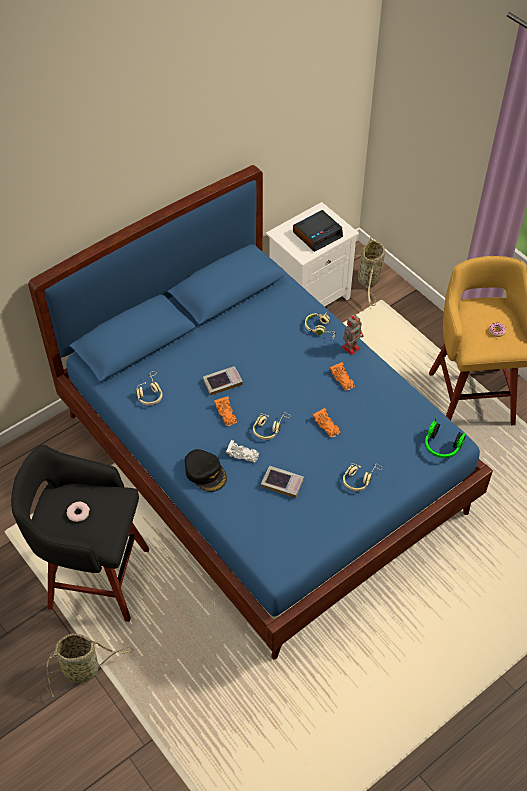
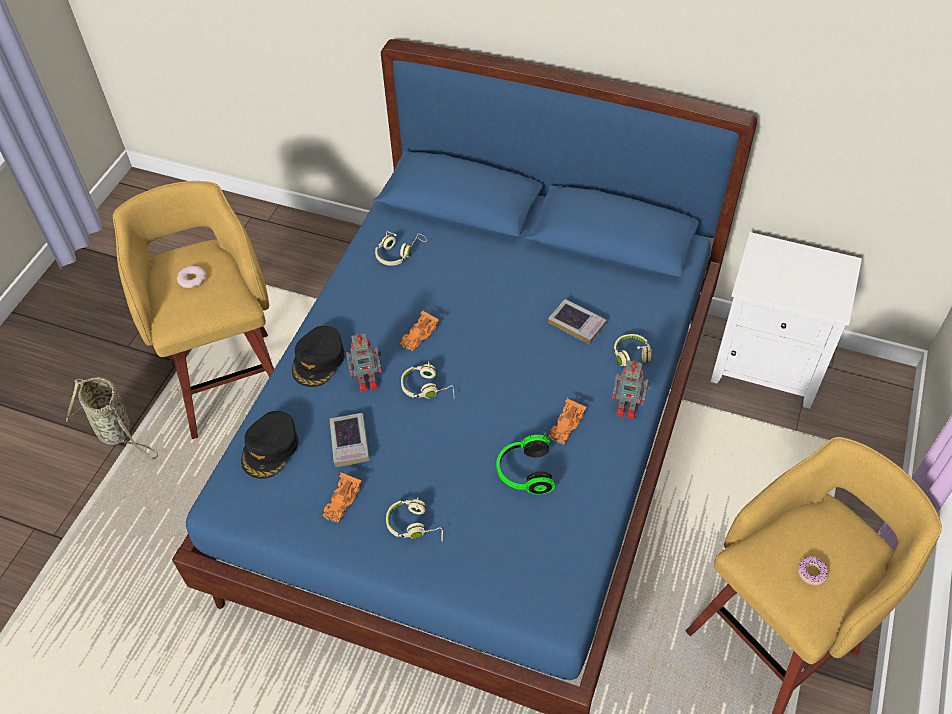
camera: 60 degrees right, 0 degrees up
(95, 577) = (230, 380): black stool -> yellow stool
(222, 382) = (464, 308): book -> book (577, 324)
(243, 454) = (368, 381): white toy car -> toy robot
(257, 525) = (270, 448): none -> black cap
(317, 234) = (799, 282): alarm clock -> none
(327, 425) = (476, 446): orange toy car -> orange toy car (341, 501)
(368, 281) = (859, 414): basket -> none
(441, 447) = (537, 600): headphones -> headphones (524, 472)

